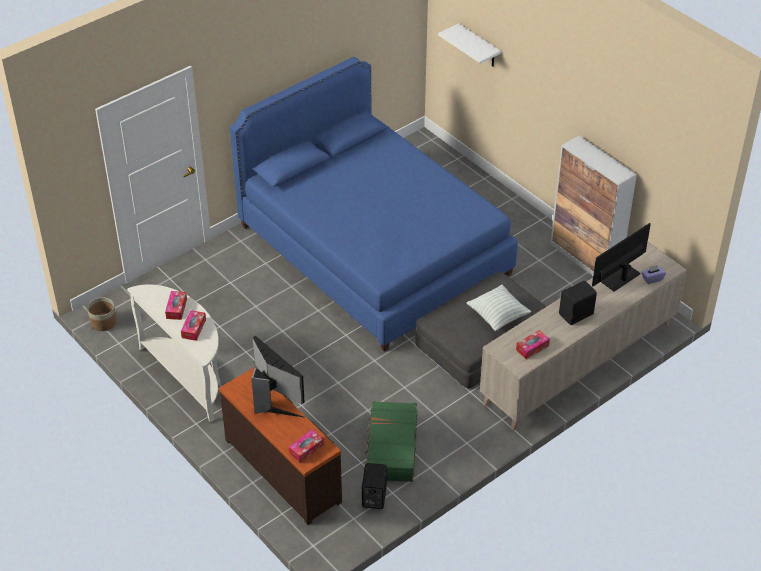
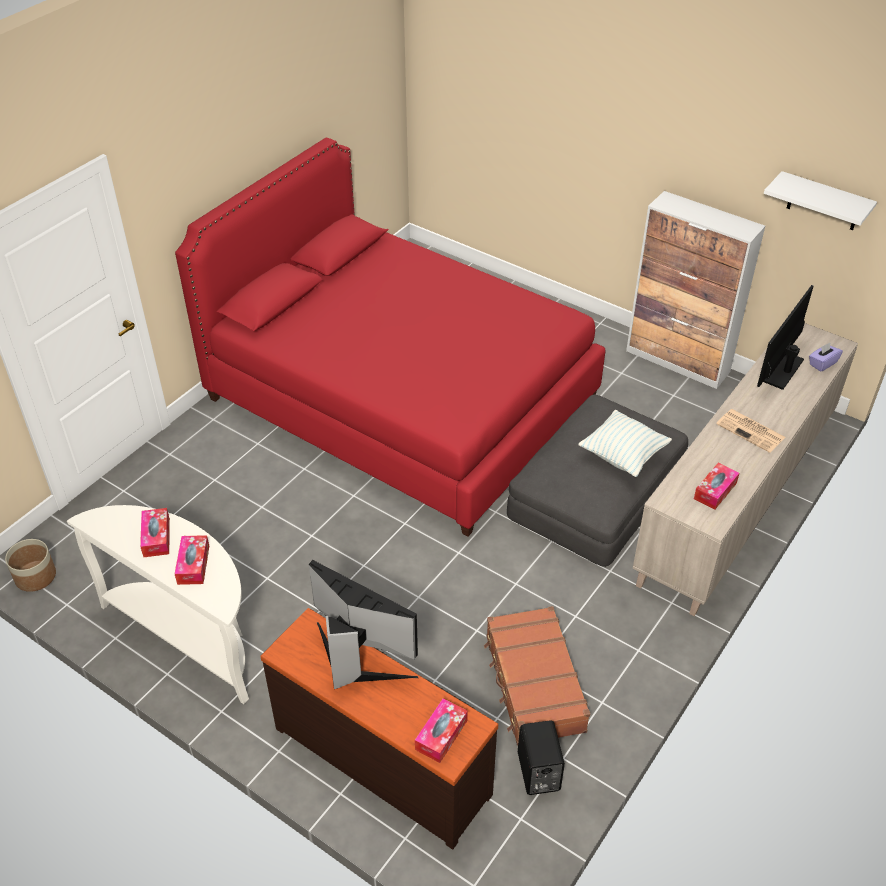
camera: 15 degrees left, 0 degrees up
(374, 250) = (402, 398): blue bed -> red bed
(391, 448) = (533, 684): green suitcase -> brown suitcase
(479, 46) = (491, 101): white shelf -> white shelf (824, 202)
(577, 315) = (751, 431): black speaker -> newspaper

